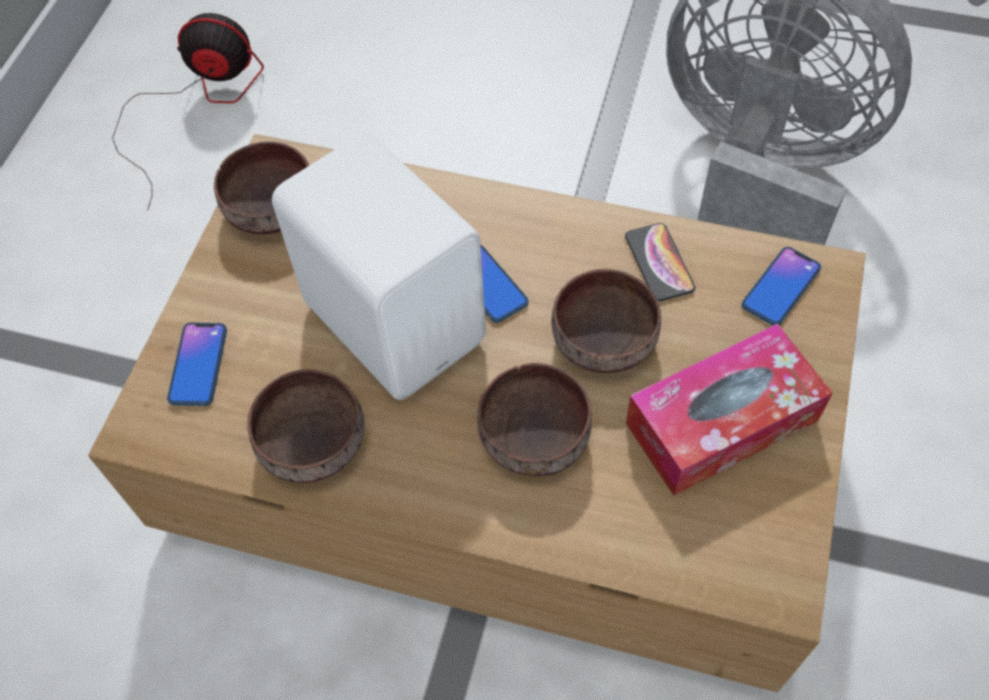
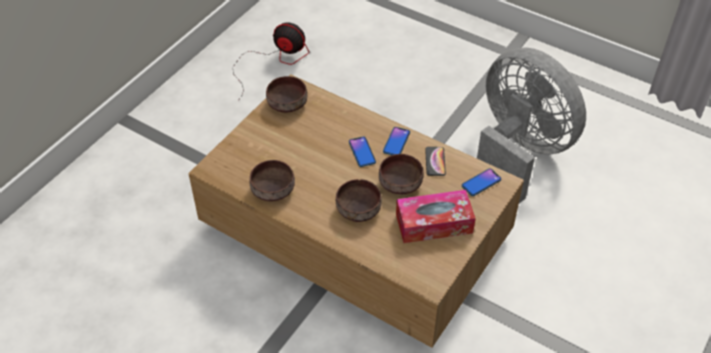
camera: 15 degrees right, 10 degrees down
(198, 364) = (239, 152): phone -> phone (396, 142)
(396, 318) = (321, 155): white speaker -> none

